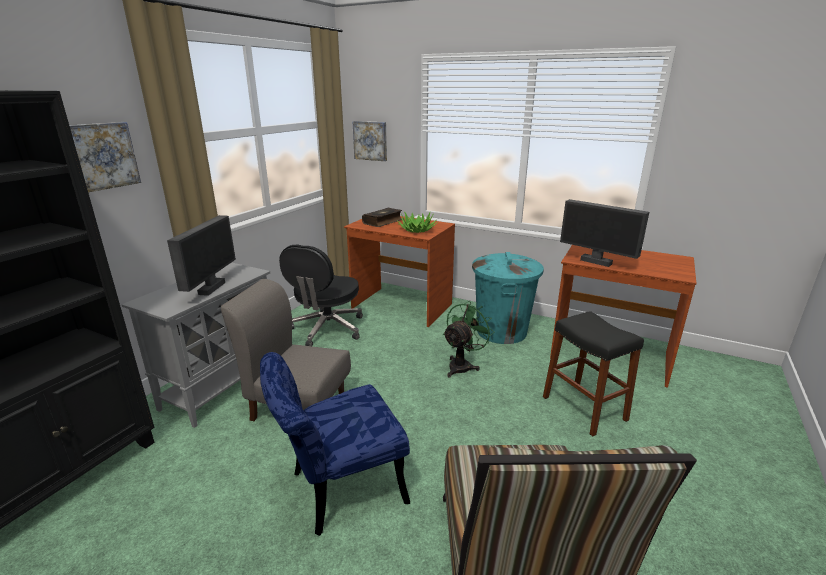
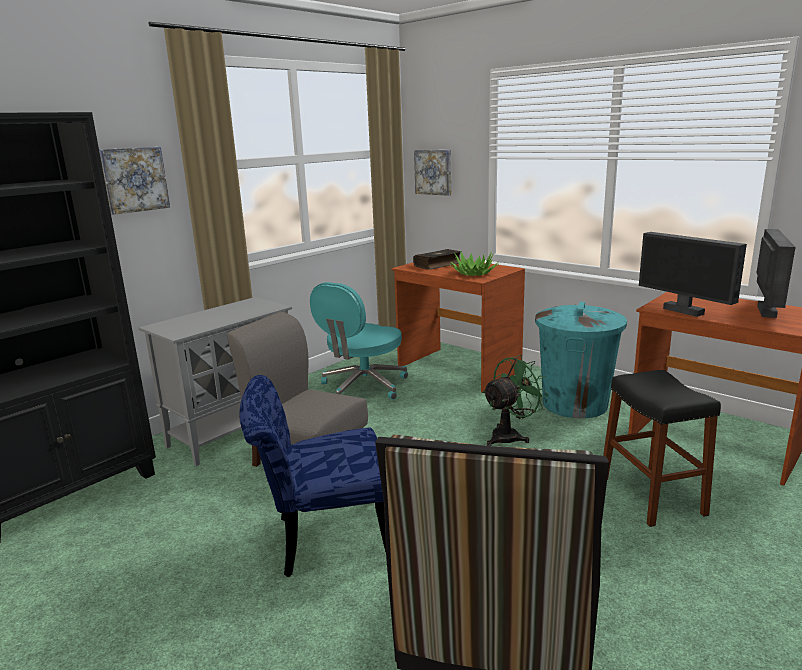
camera: 15 degrees right, 5 degrees down
(210, 288) = (226, 318): monitor -> monitor (765, 311)
(327, 329) = (363, 386): black office chair -> turquoise office chair

